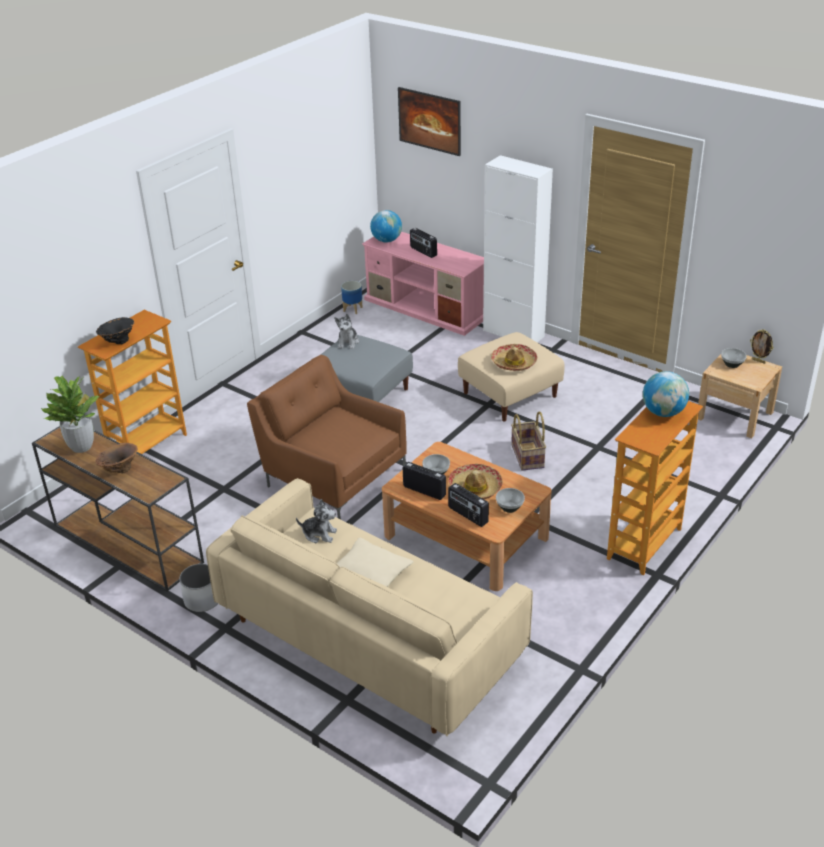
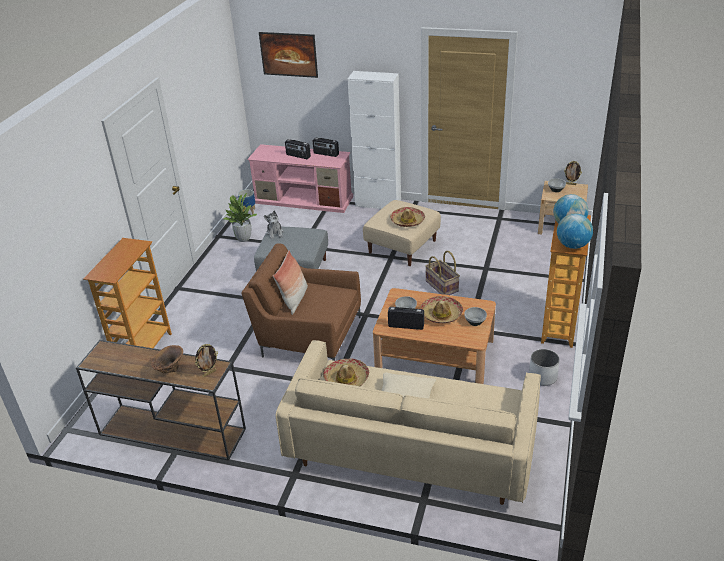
camera: 20 degrees left, 0 degrees up
(82, 446) = (123, 359): potted plant -> potted plant (243, 238)
(118, 342) = (117, 267): black vase -> none
(156, 484) = (209, 373): none -> picture frame
(202, 600) = (262, 458): white planter -> white planter (542, 377)
(318, 427) = (294, 300): none -> pillow
(319, 534) = (346, 379): plush toy -> hat
(386, 240) = (265, 153): globe -> globe (572, 245)
(467, 515) = (449, 335): radio -> radio (326, 154)

